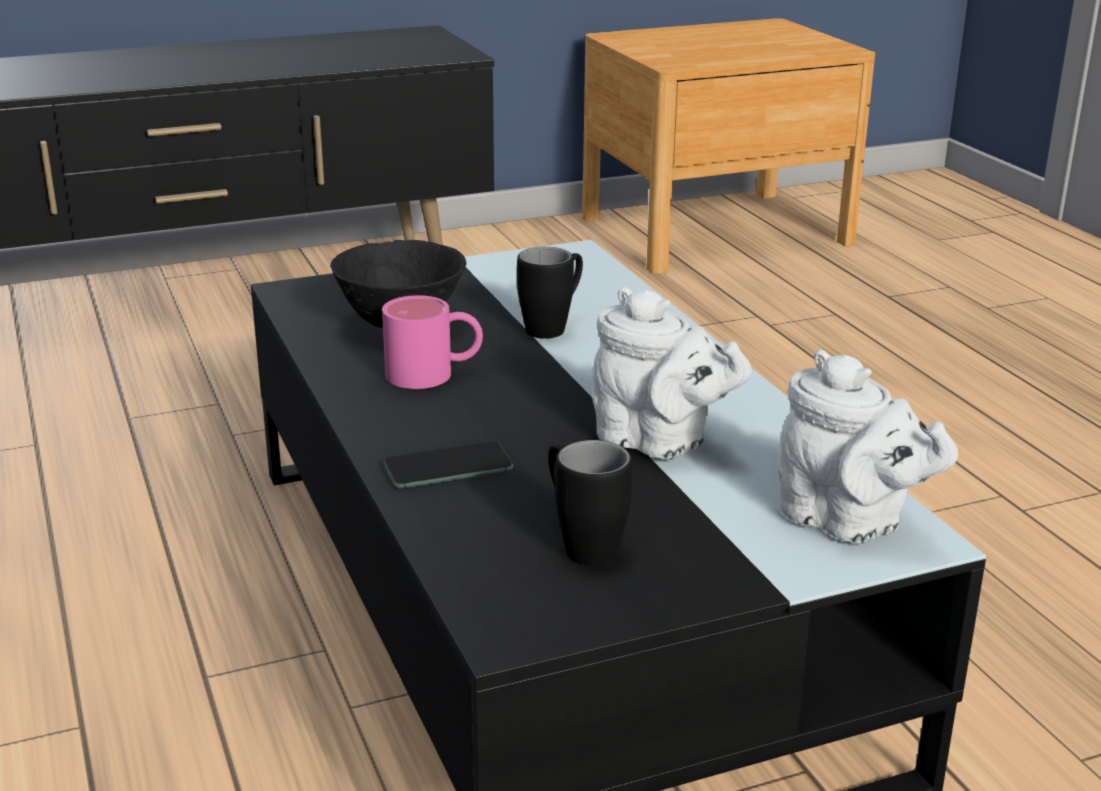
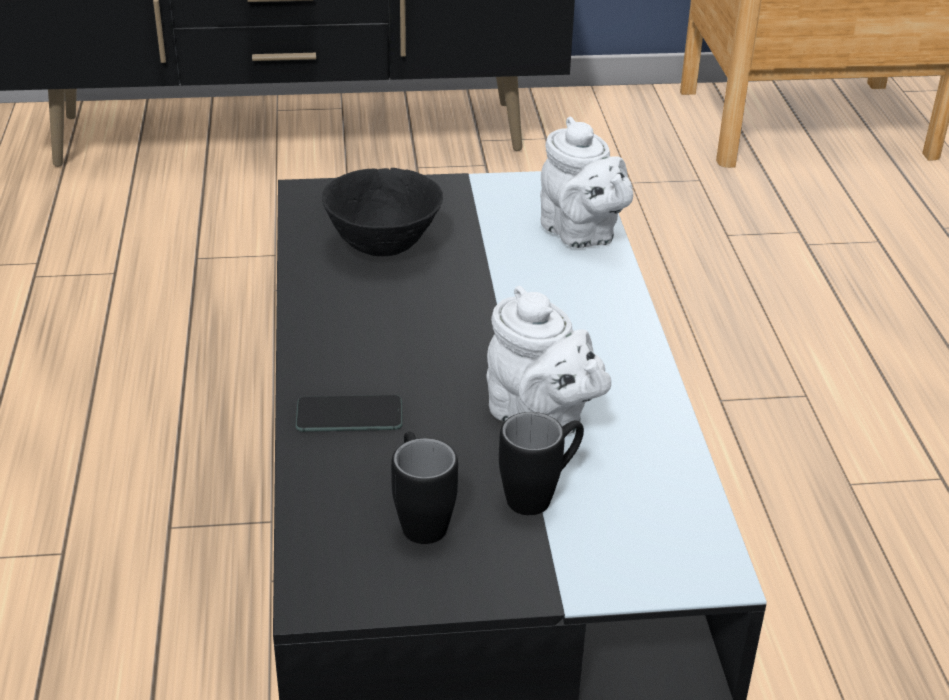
camera: 15 degrees right, 10 degrees up
(434, 373) = (386, 308): pink mug -> none
(554, 327) = (514, 271): black mug -> black mug (541, 495)
(848, 522) = (661, 540): white teapot -> white teapot (581, 234)

